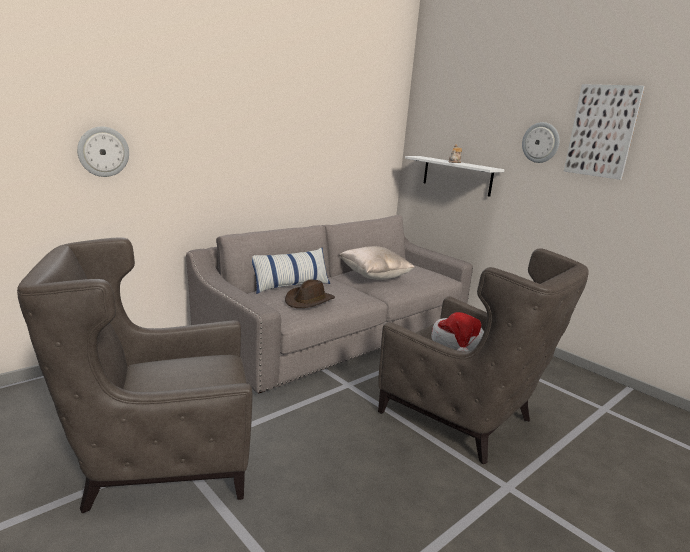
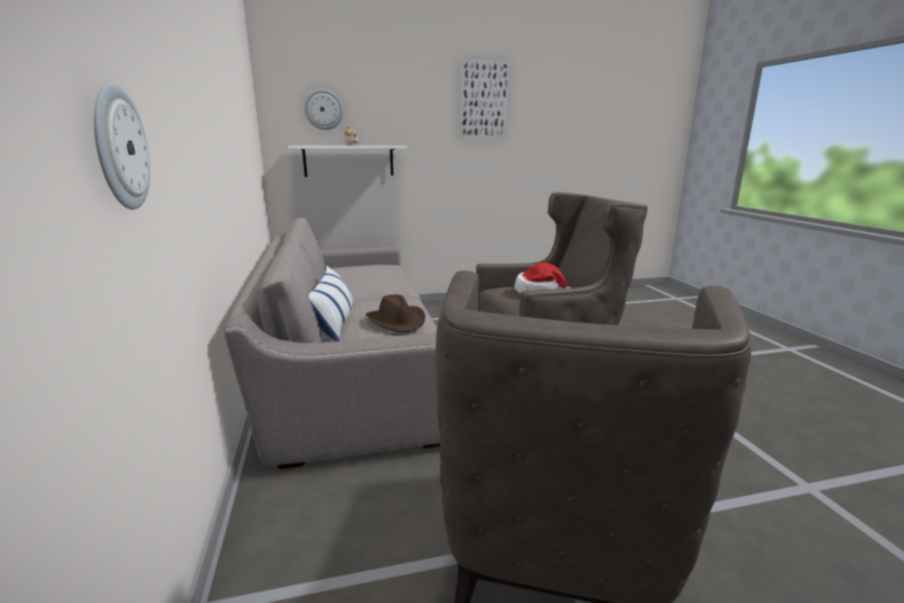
camera: 60 degrees left, 0 degrees up
(374, 277) = (361, 284): beige pillow -> none
(541, 142) = (434, 115): wall clock -> wall clock (324, 109)

